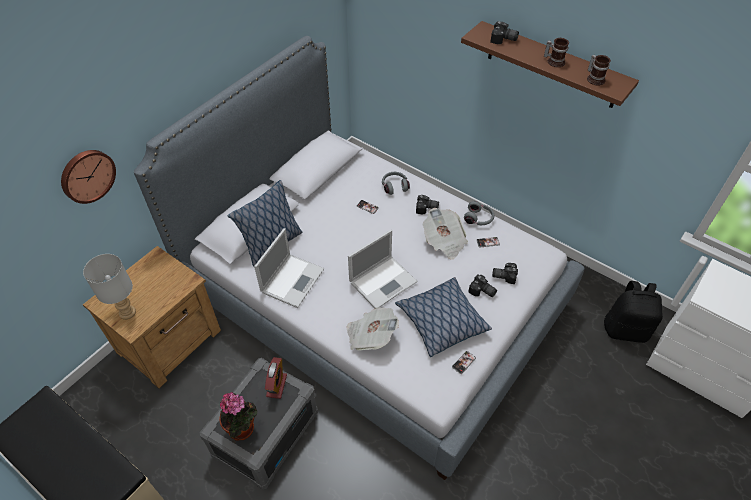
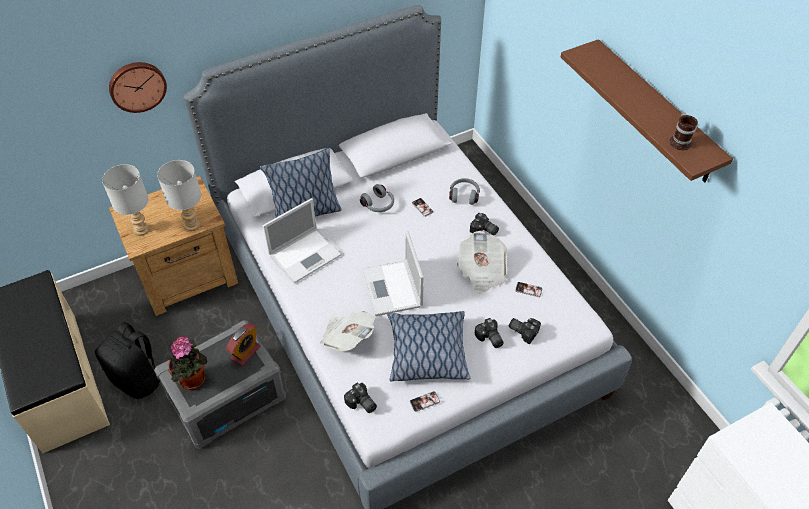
camera: 25 degrees right, 0 degrees up
(174, 291) = (191, 224): none -> grey table lamp
(384, 281) = (393, 289): laptop -> laptop turned 90 degrees clockwise
(479, 218) = (534, 261): grey headphones -> grey headphones (378, 205)
(503, 40) = (606, 67): camera -> camera (361, 404)
(554, 61) = (647, 107): mug -> none
(625, 329) = (668, 452): black backpack -> black backpack (139, 379)

